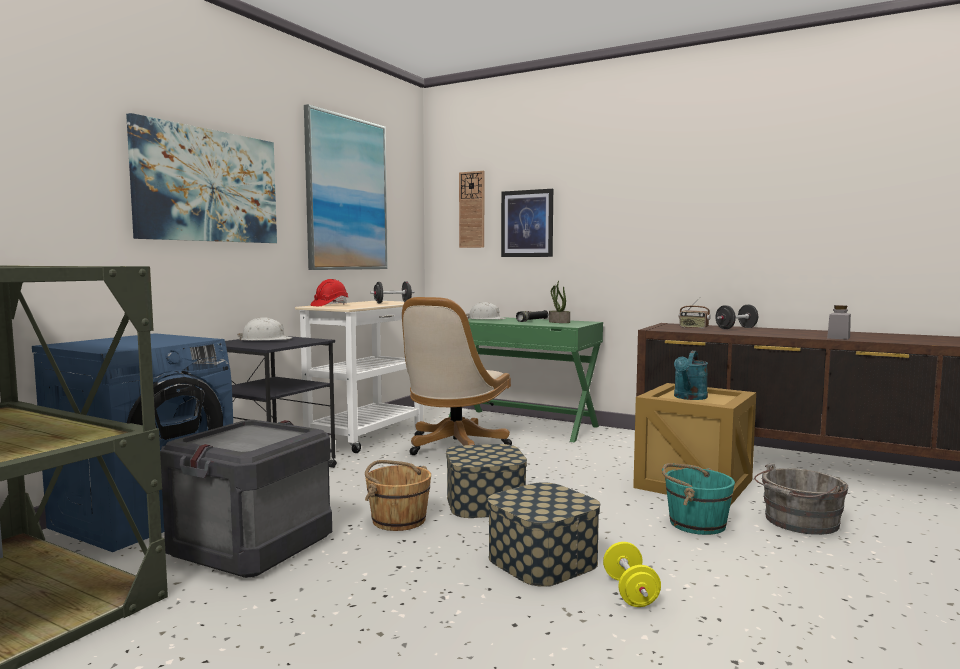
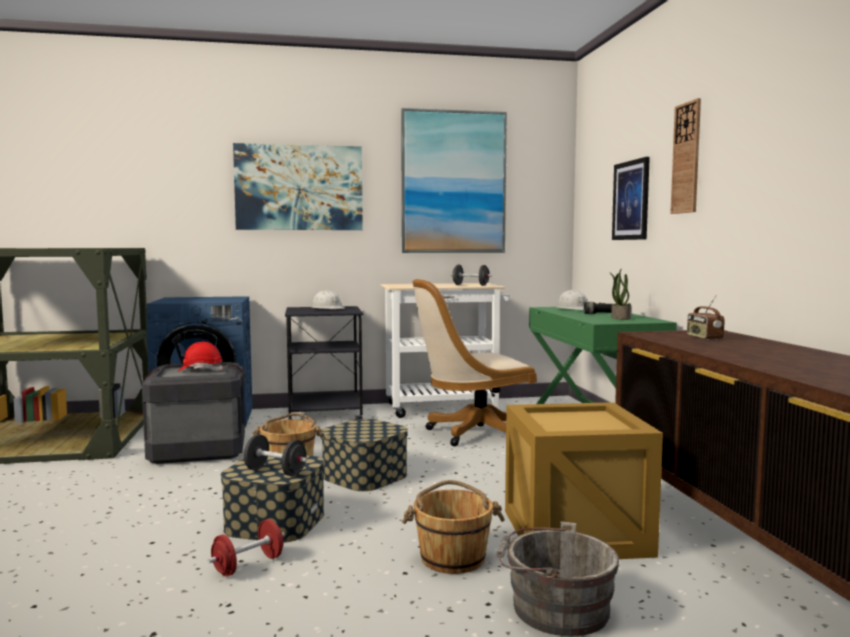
camera: 50 degrees right, 0 degrees up
(329, 305) = (408, 284): red hard hat -> red hard hat (200, 370)
(472, 210) = (598, 187): wall clock -> wall clock (686, 158)
(630, 592) = (248, 565): yellow dumbbell -> red dumbbell
(689, 398) = (572, 420): turquoise watering can -> none
(696, 523) = (452, 557): turquoise bucket -> brown bucket
(736, 328) = (760, 345): black dumbbell -> black dumbbell (275, 471)
(838, 337) = (806, 373): grey jar -> none

